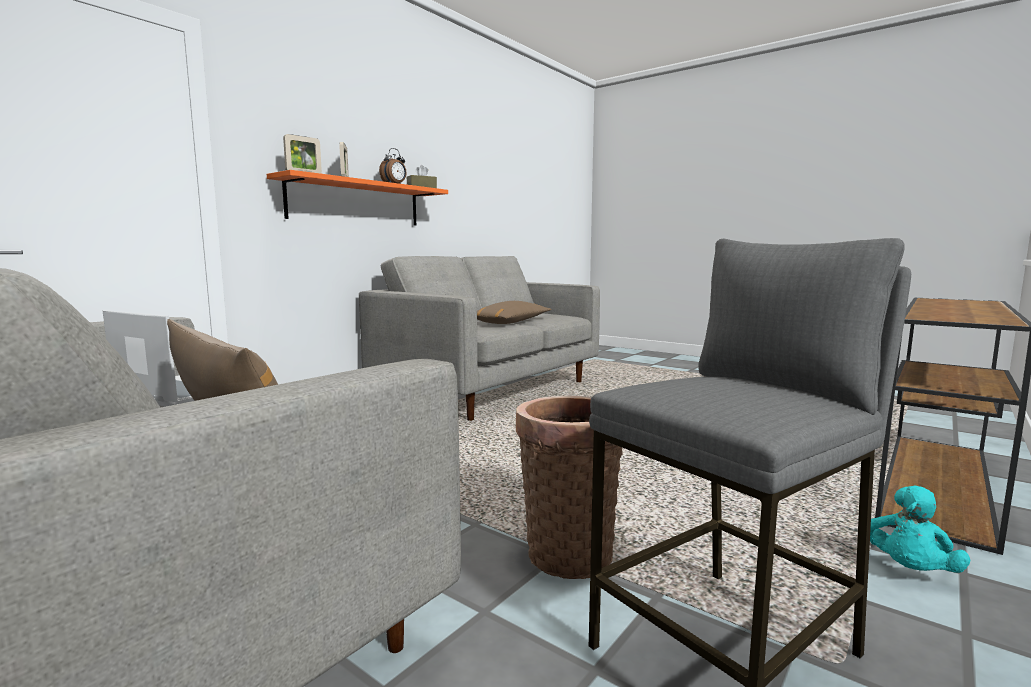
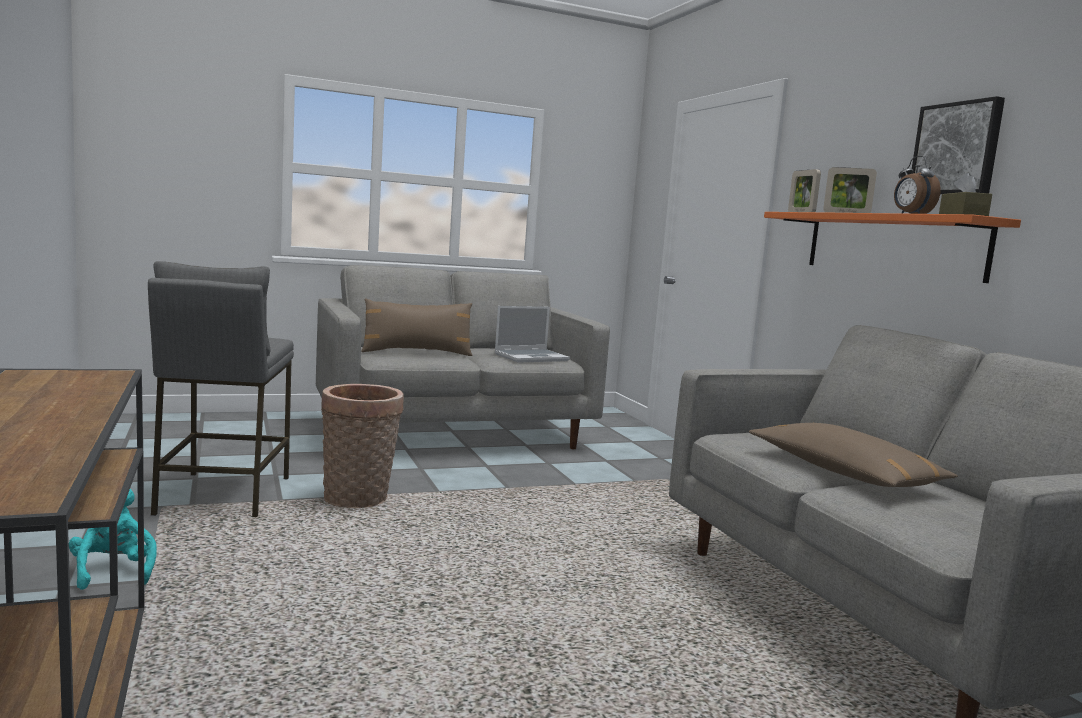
camera: 120 degrees right, 0 degrees up
(386, 146) = (957, 149): none -> picture

